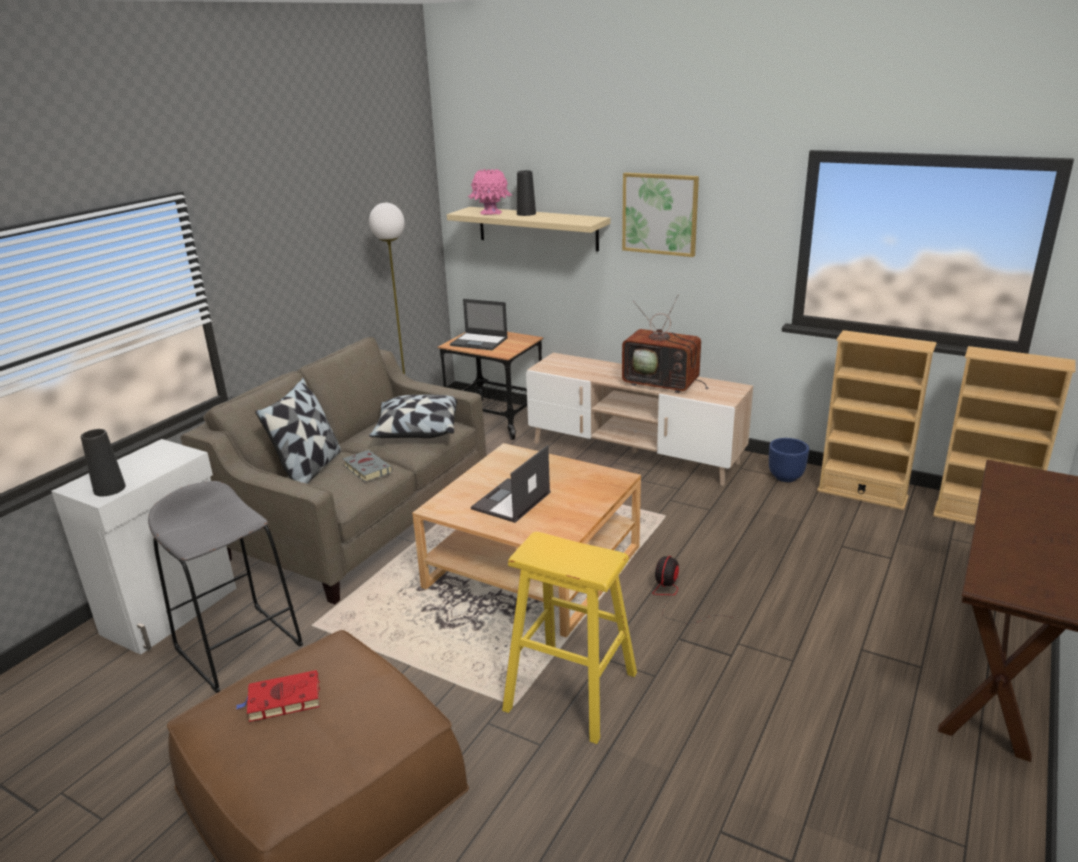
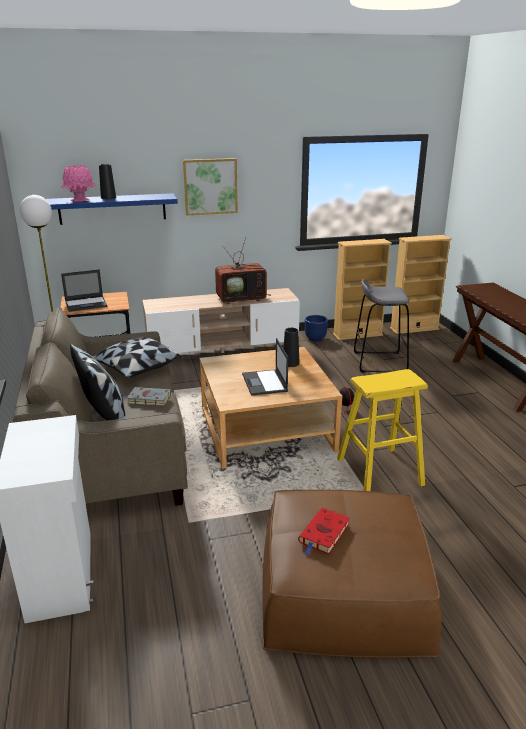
camera: 45 degrees left, 0 degrees up
(109, 489) = (50, 465): black vase -> black vase (290, 363)
(239, 646) = (160, 561): grey stool -> grey stool (379, 362)
(537, 228) = (112, 209): beige shelf -> blue shelf

